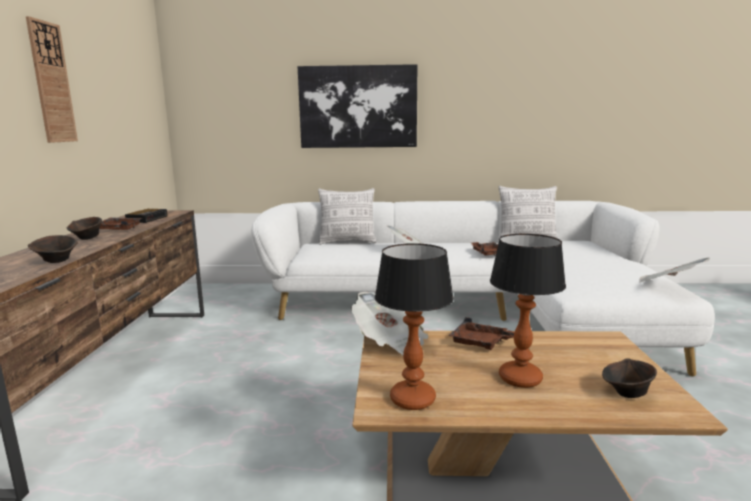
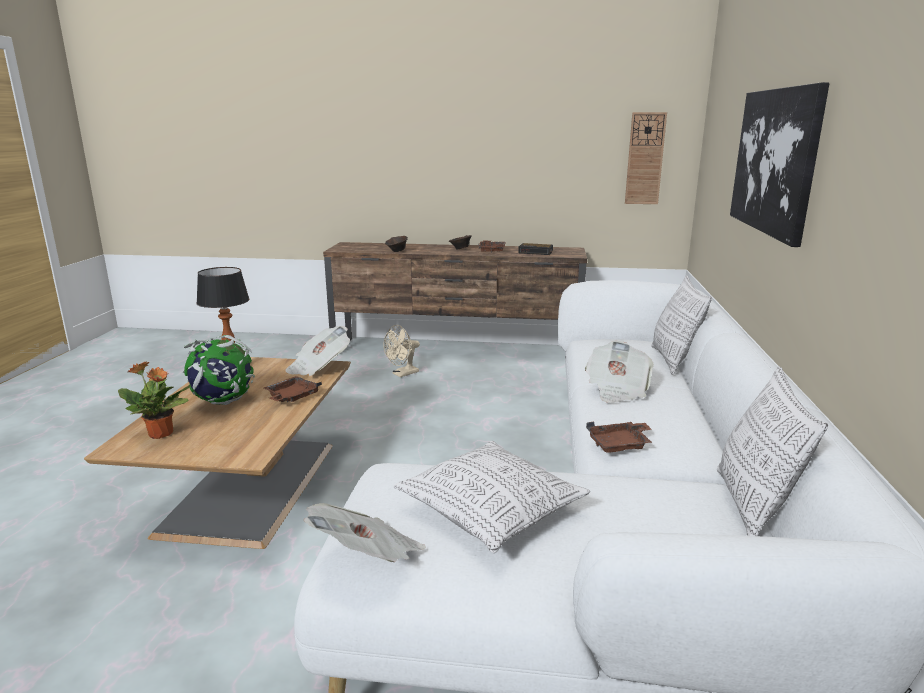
camera: 95 degrees right, 5 degrees up
(51, 83) = (502, 132): wall clock -> wall clock (645, 159)
(173, 409) = (402, 374): none -> beige fan
(519, 378) = (223, 401): table lamp -> globe
(593, 268) = (491, 511): none -> pillow
(626, 393) = (161, 434): brown bowl -> potted plant

